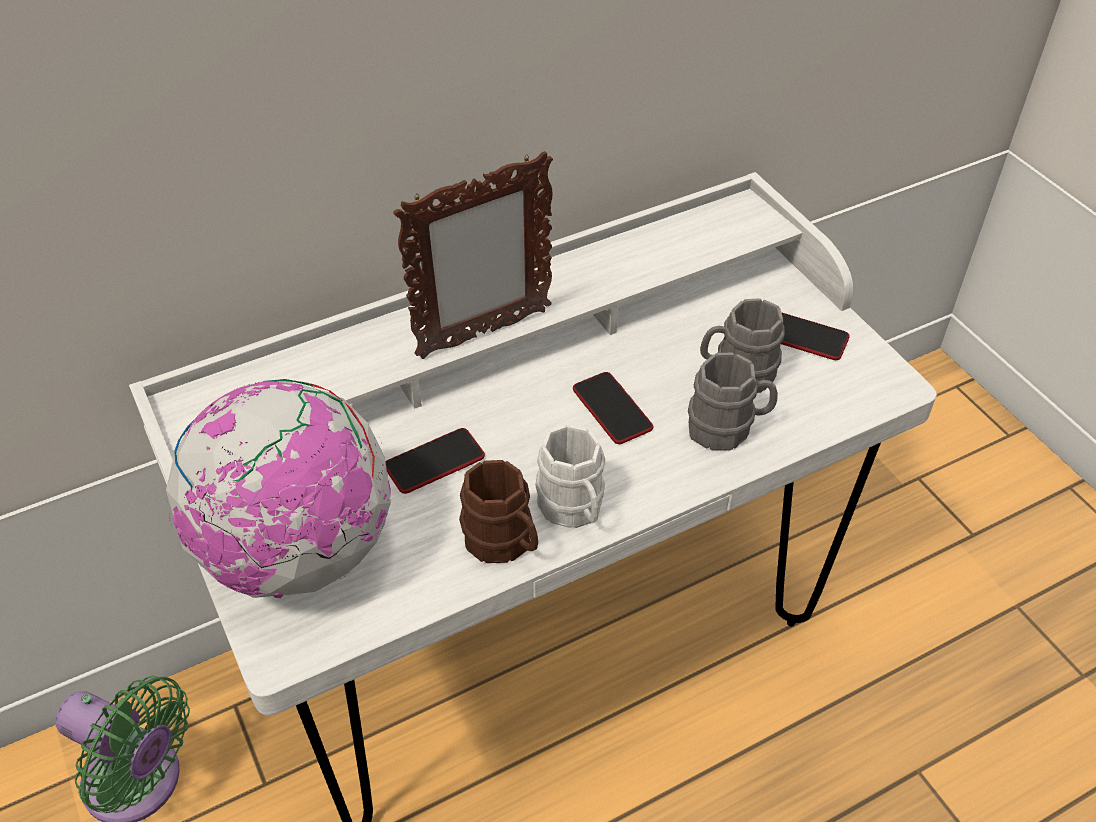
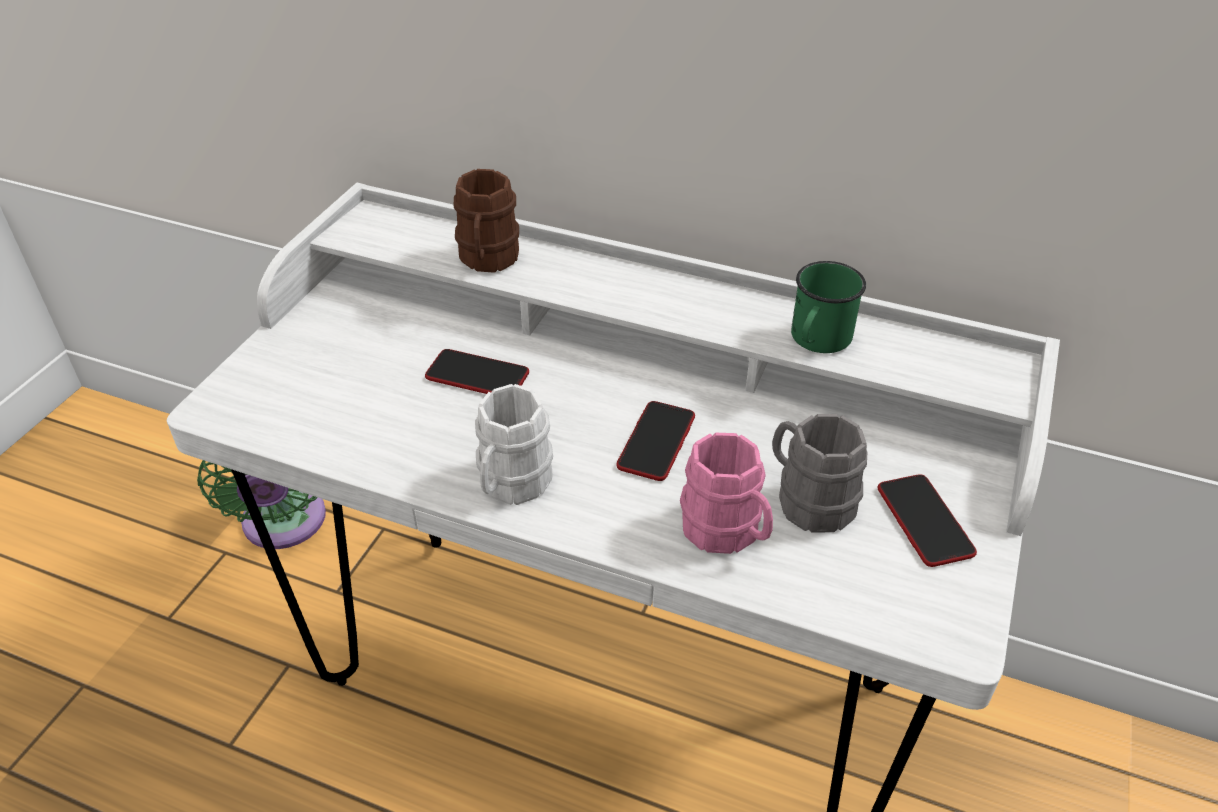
camera: 50 degrees right, 5 degrees down
(299, 553) = (315, 362): globe -> none
(482, 334) = (611, 302): picture frame -> none
(504, 543) = (430, 464): brown mug -> brown mug (487, 260)
(639, 266) = (817, 341): none -> green mug
(728, 428) = (727, 533): grey mug -> pink mug

